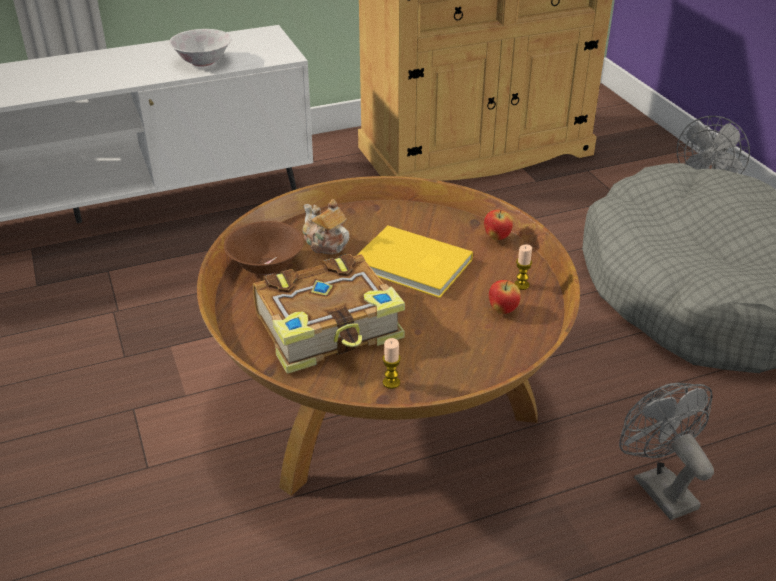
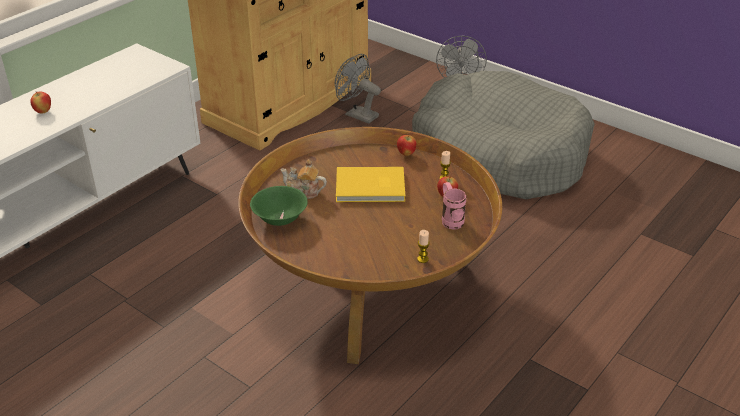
camera: 30 degrees left, 0 degrees up
(112, 68) = (43, 111): none -> apple
(203, 61) = (111, 87): white bowl -> none
(265, 266) = (279, 219): brown bowl -> green bowl
(330, 328) = (358, 242): book -> none
(479, 342) = (450, 219): none -> pink mug
(658, 486) = (555, 274): grey fan -> grey fan (357, 114)

